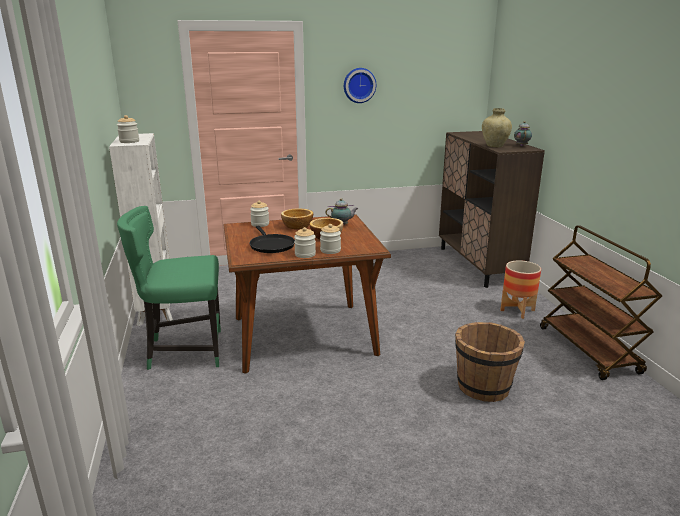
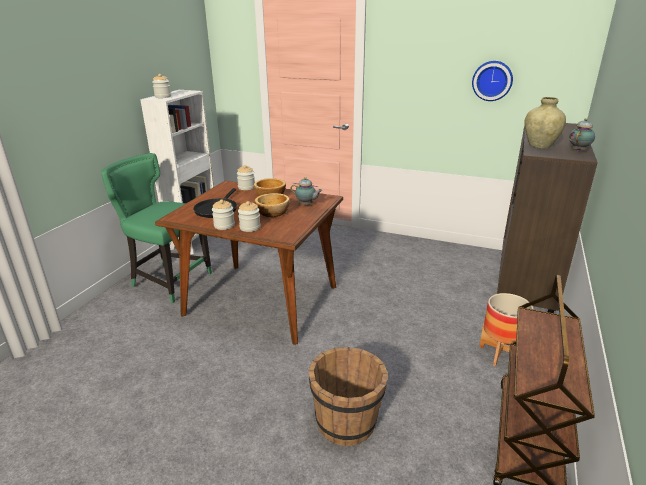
camera: 35 degrees right, 5 degrees up
(359, 85) = (422, 56): wall clock -> wall clock (492, 80)

